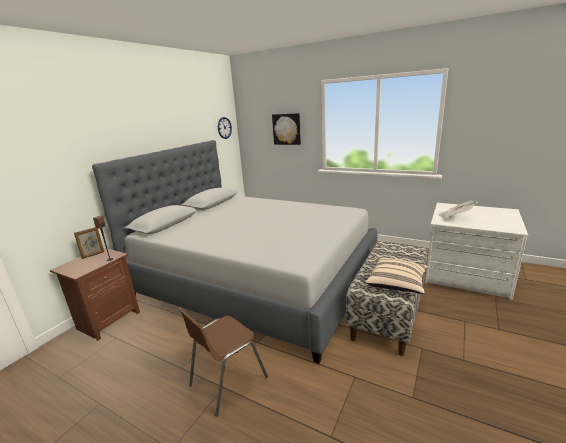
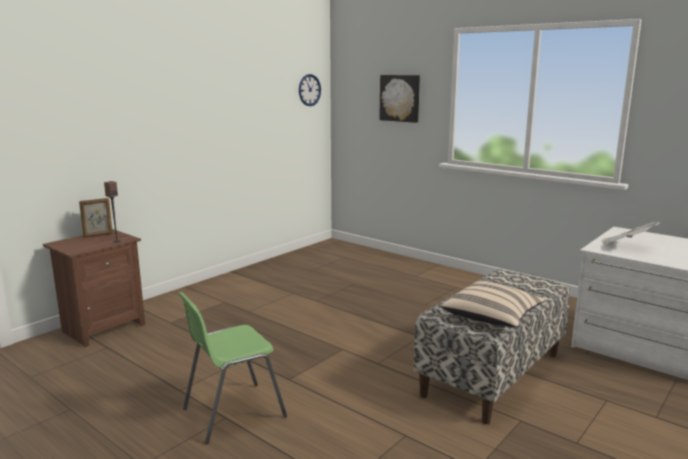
camera: 10 degrees right, 5 degrees down
(227, 381) = (232, 412): brown chair -> green chair
(256, 280) = (315, 310): grey bed -> none

